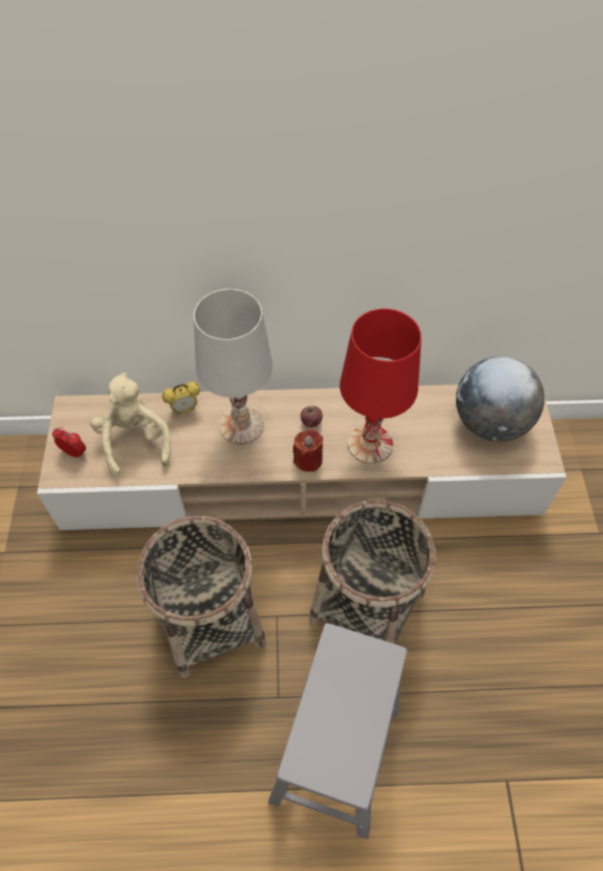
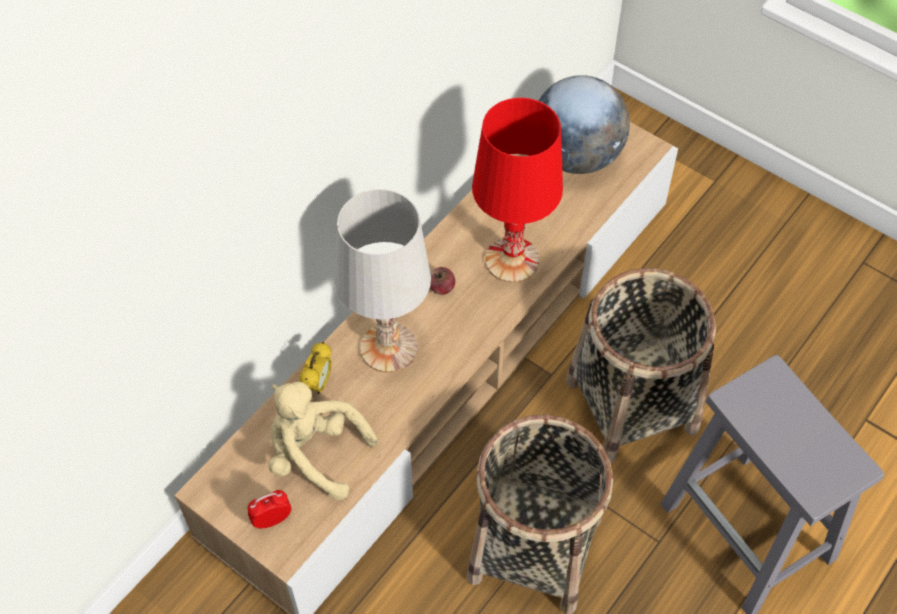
camera: 50 degrees left, 0 degrees up
(308, 460) = (482, 320): red candle -> none

